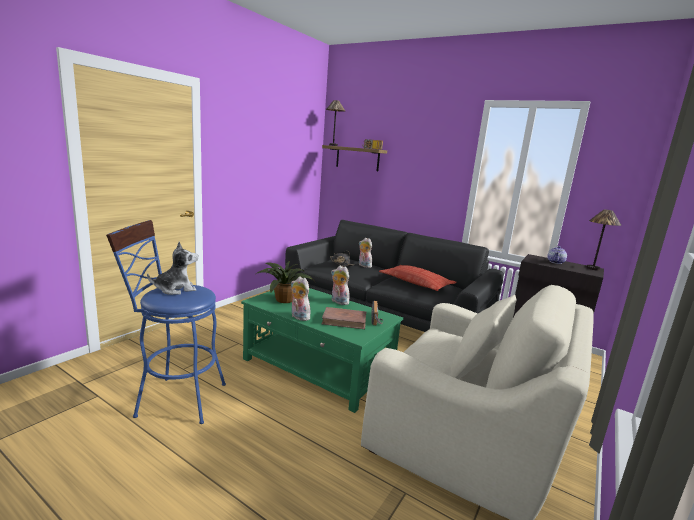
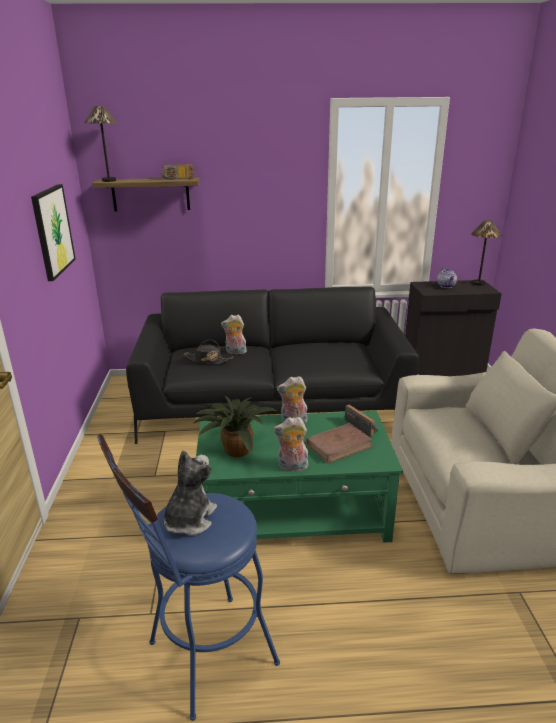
camera: 35 degrees left, 10 degrees up
(277, 161) = (52, 231): none -> picture
(416, 282) = (320, 354): pillow -> none

